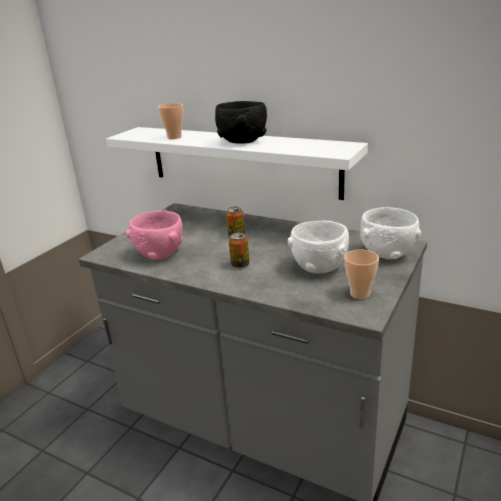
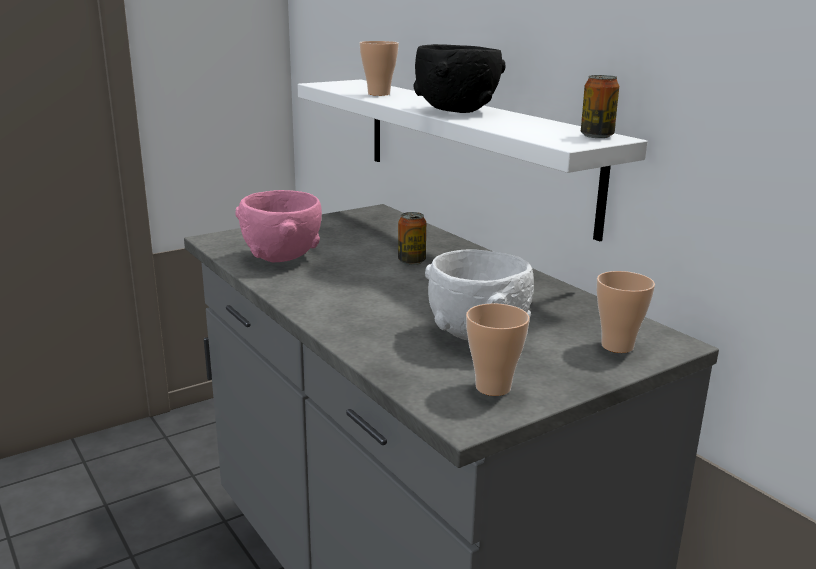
camera: 25 degrees right, 5 degrees down
(240, 265) = (367, 297): can -> can (596, 136)
(387, 254) = (617, 346): white bowl -> cup

